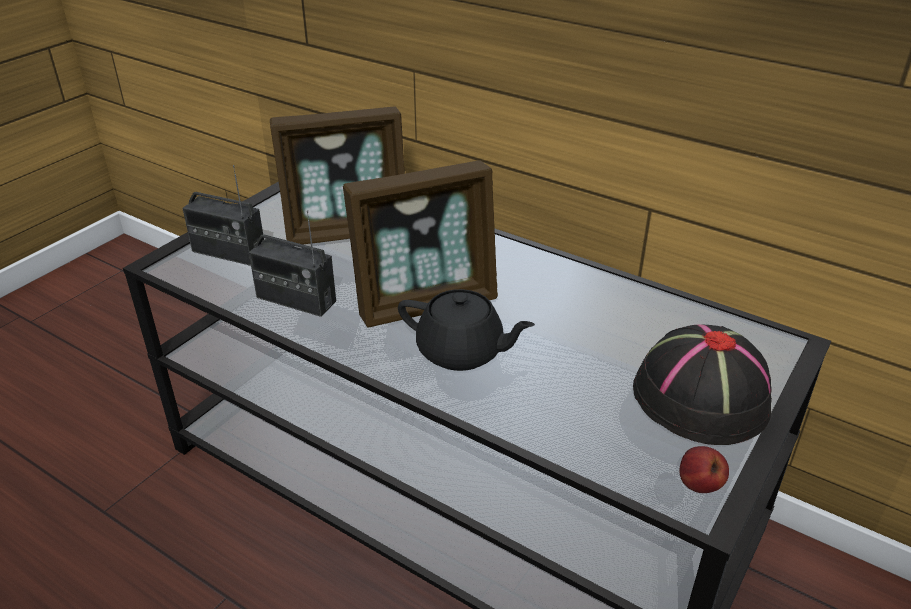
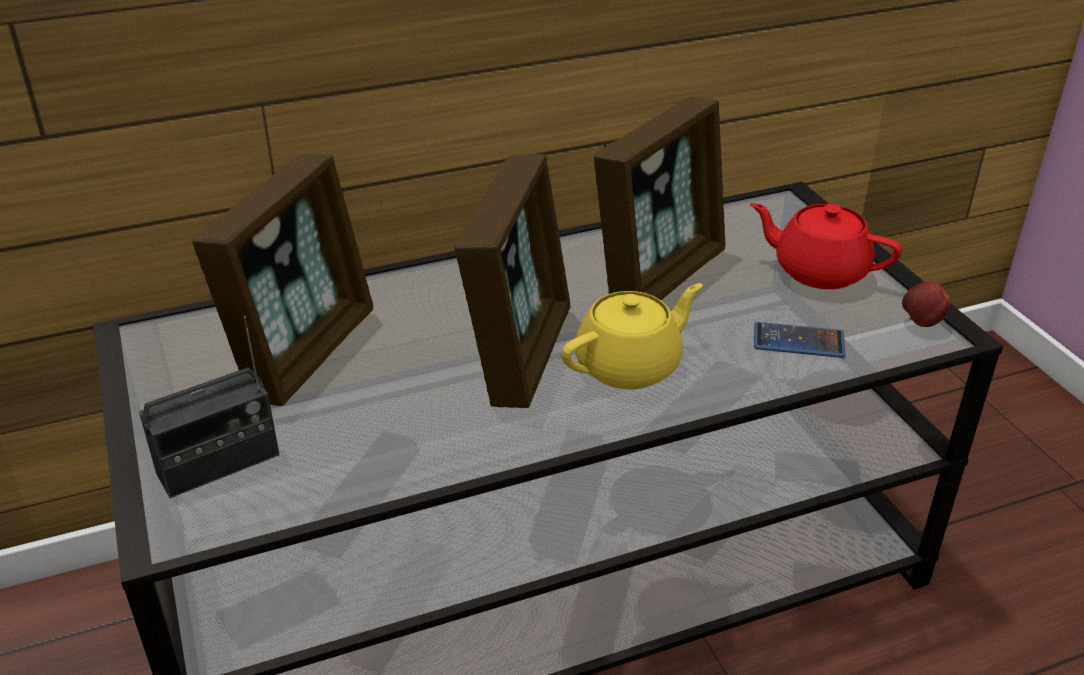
camera: 55 degrees left, 0 degrees up
(296, 299) = (402, 444): radio -> none
(462, 352) = (630, 366): black teapot -> yellow teapot
(585, 422) = (798, 341): none -> phone
(587, 322) = (659, 276): none -> picture frame
(699, 397) = (818, 271): black hat -> red teapot

